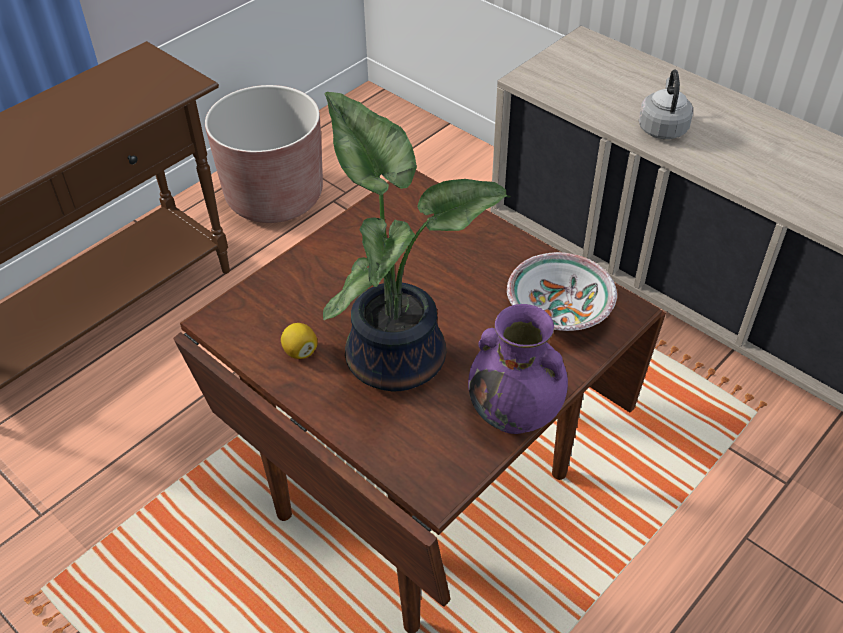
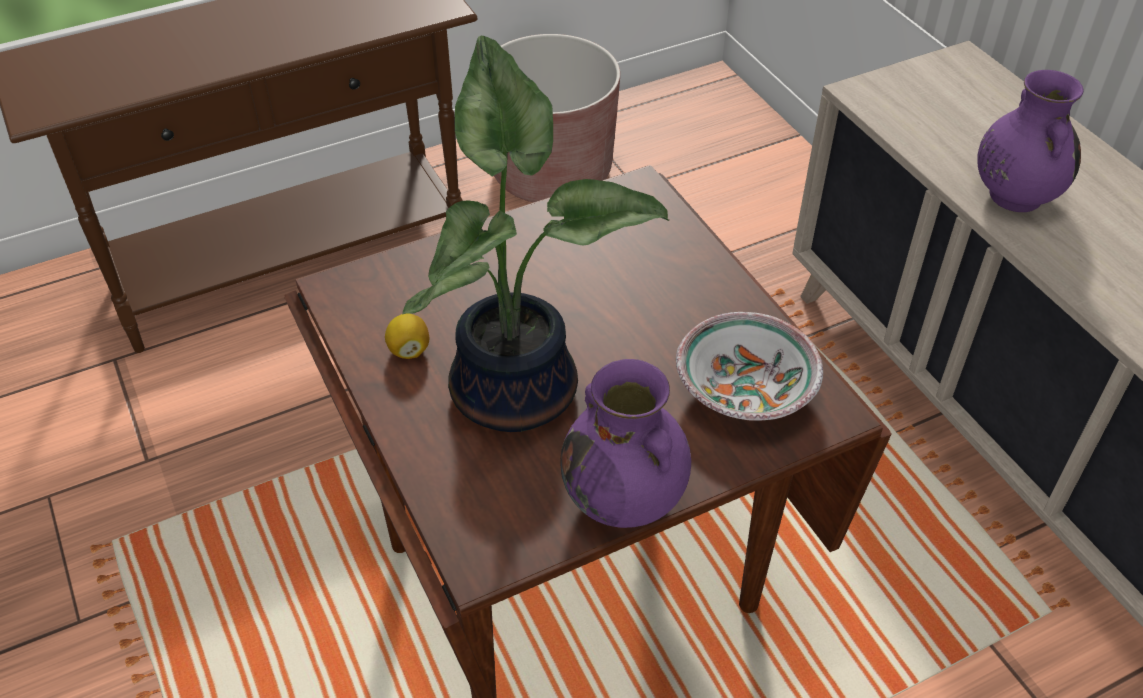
camera: 20 degrees right, 0 degrees up
(662, 127) = (1014, 195): grey kettle -> purple vase

